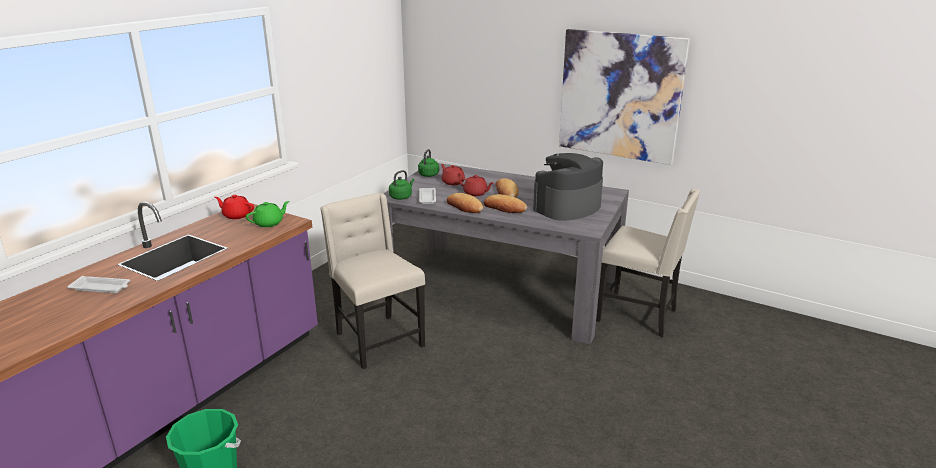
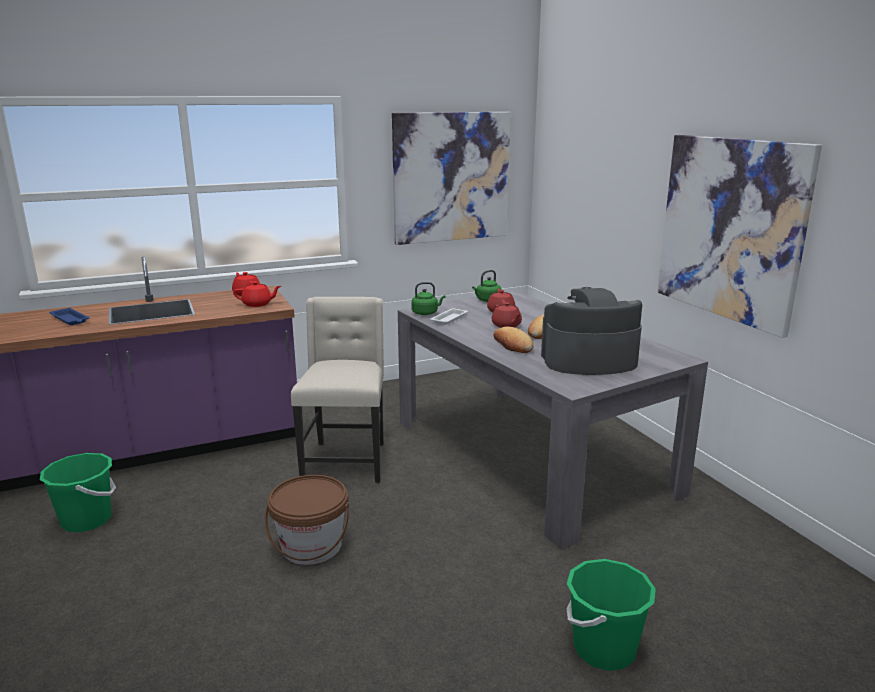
camera: 35 degrees right, 5 degrees down
(101, 288) = (70, 320): white tray -> blue tray
(269, 223) = (257, 304): green teapot -> red teapot
(352, 71) = (451, 177): none -> picture
(436, 411) = (311, 546): none -> brown bucket
(464, 207) = (471, 334): bread -> none
(639, 315) = (671, 541): beige chair -> none
(673, 391) = (604, 649): none -> green bucket

